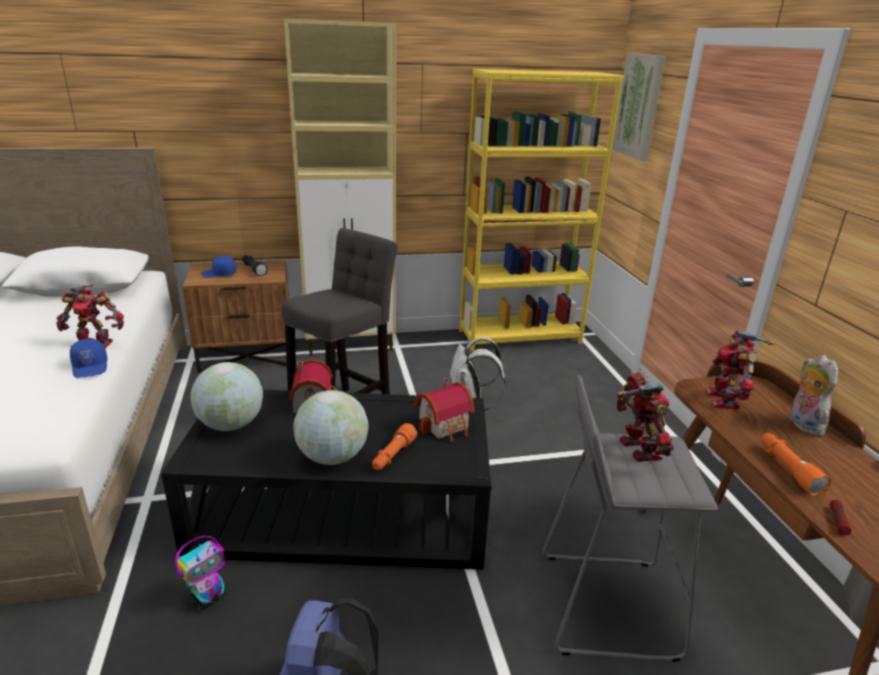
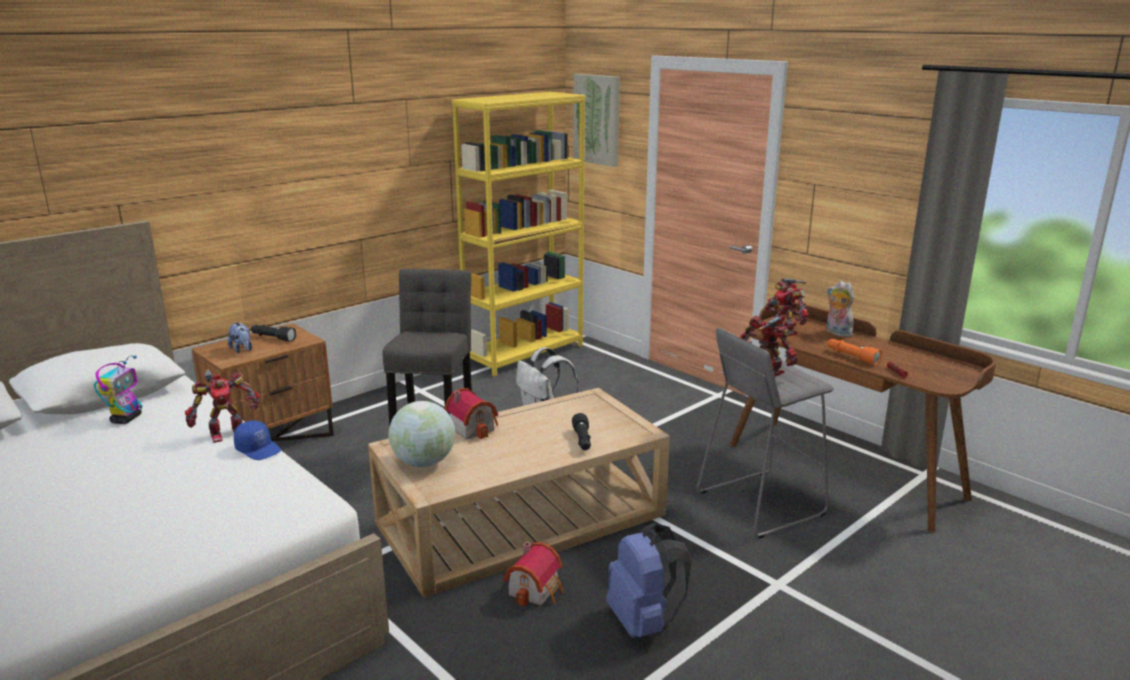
camera: 30 degrees left, 5 degrees down
(208, 598) = (484, 609): toy robot -> toy robot (126, 419)
(219, 274) = (242, 350): blue cap -> plush toy
(333, 457) = (539, 455): globe -> none
(343, 509) = (521, 518): black coffee table -> beige coffee table
(351, 345) = (373, 401): beige cabinet -> none
(393, 455) = (582, 440): orange flashlight -> black flashlight
(446, 425) = (595, 411): toy house -> toy house (537, 590)

